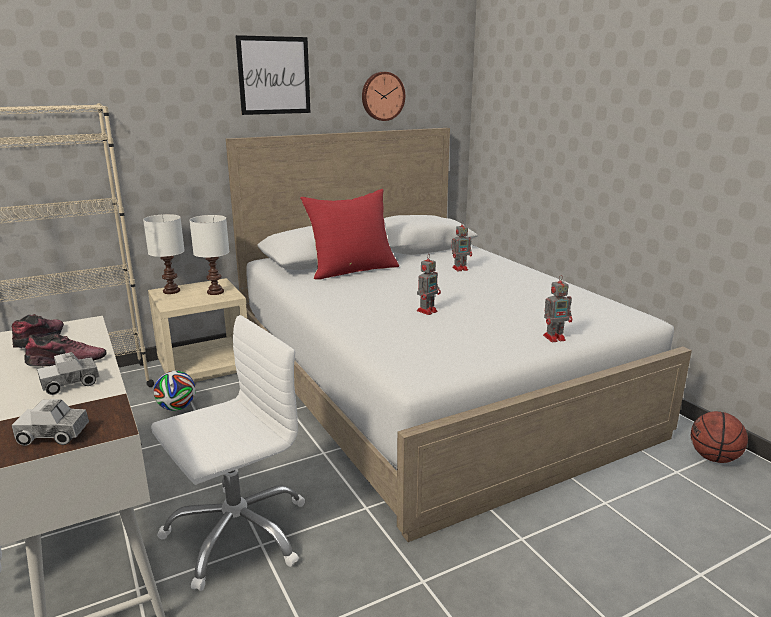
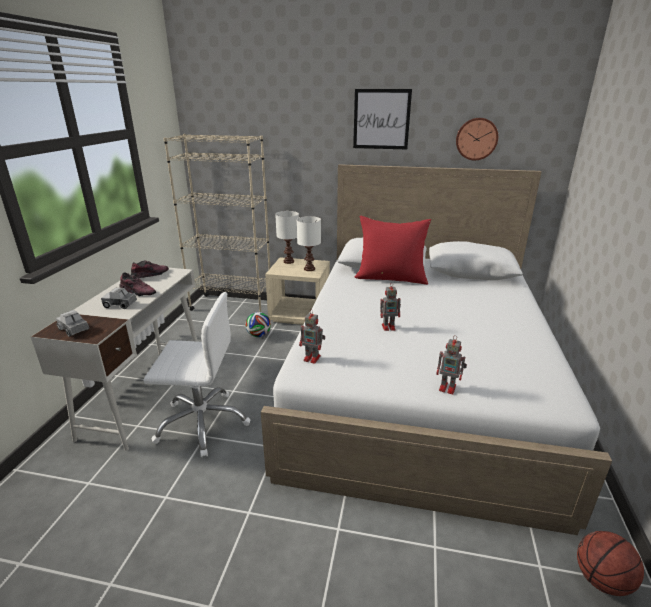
camera: 40 degrees right, 5 degrees up
(461, 268) = (474, 300): toy robot -> toy robot (313, 358)

